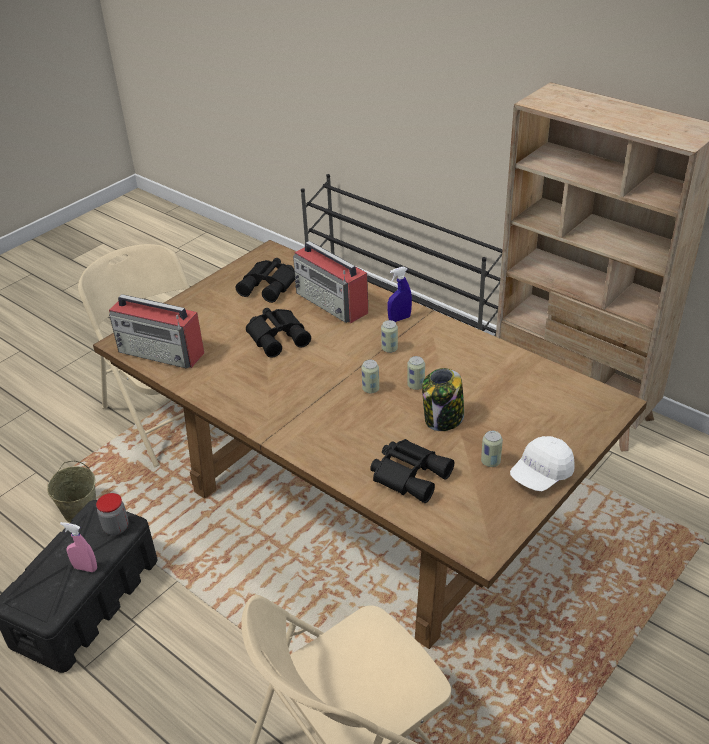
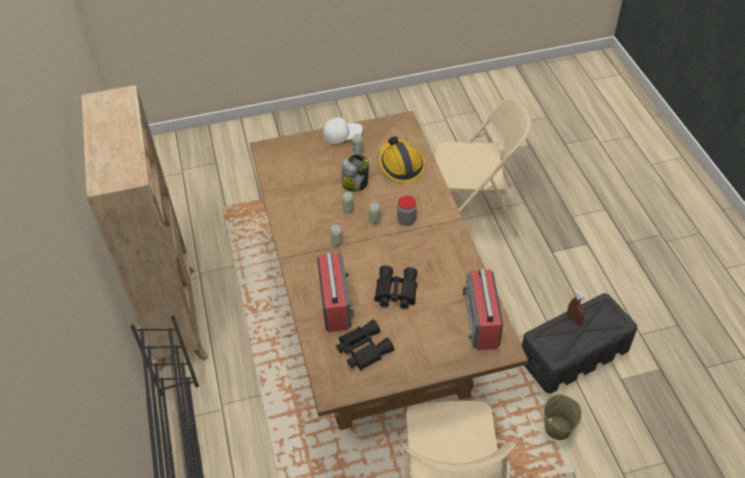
camera: 145 degrees left, 10 degrees up
(85, 568) = (574, 319): pink spray bottle -> brown spray bottle
(116, 527) = (545, 337): jar -> jar (406, 220)
(162, 352) = (481, 322): radio -> radio turned 150 degrees counterclockwise
(399, 319) = (307, 263): blue spray bottle -> none
(410, 474) = (400, 165): black binoculars -> hard hat

